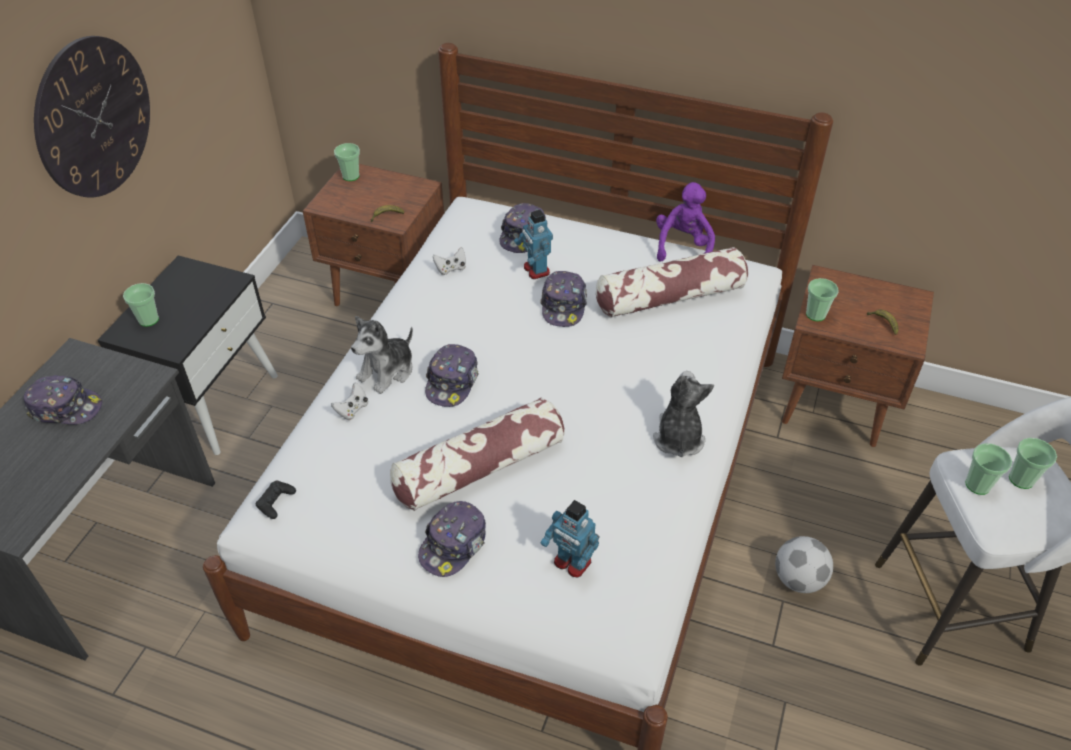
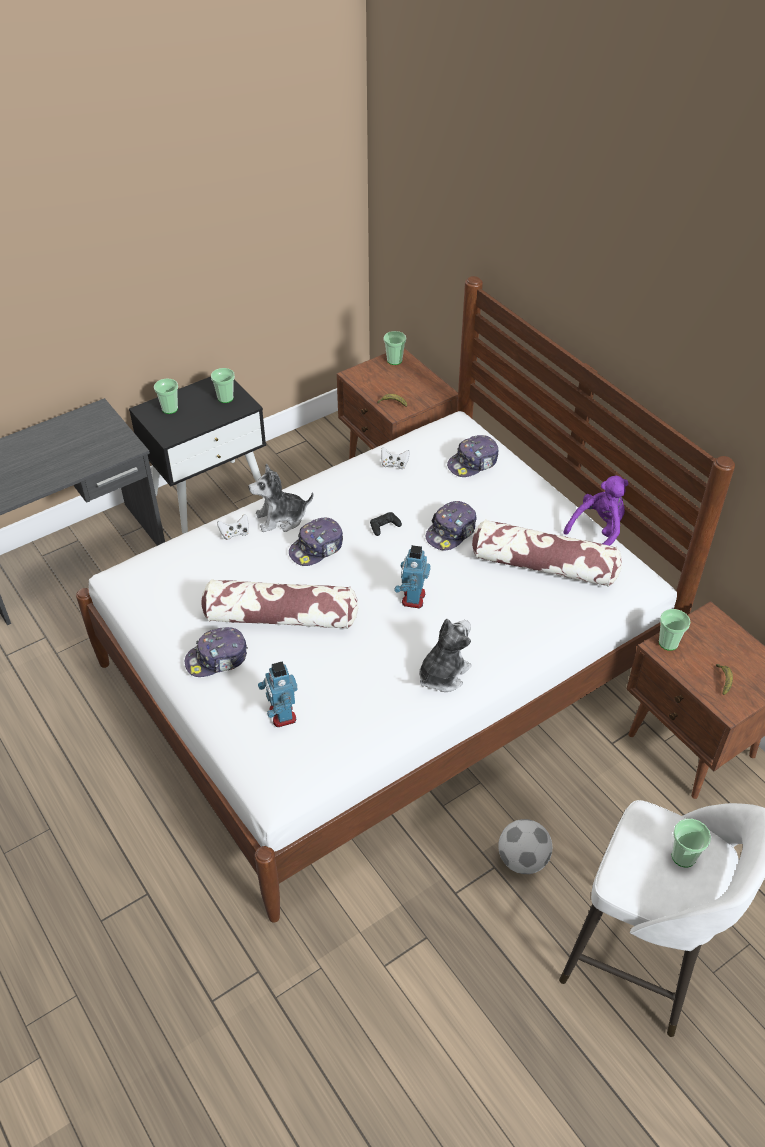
camera: 35 degrees right, 0 degrees up
(66, 408) = (65, 444): cap -> none
(93, 118) = (176, 245): wall clock -> none
(276, 502) = (136, 570): black game controller -> black game controller (384, 526)
(536, 270) = (456, 495): toy robot -> toy robot (412, 598)
(977, 485) = (639, 838): cup -> cup (225, 398)

